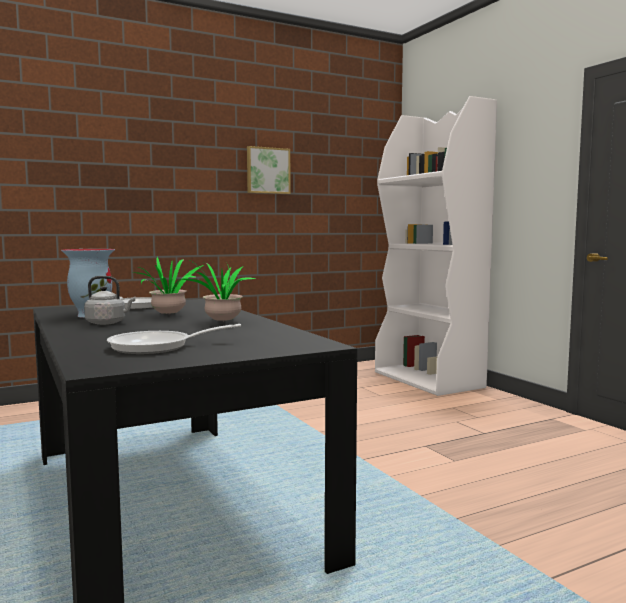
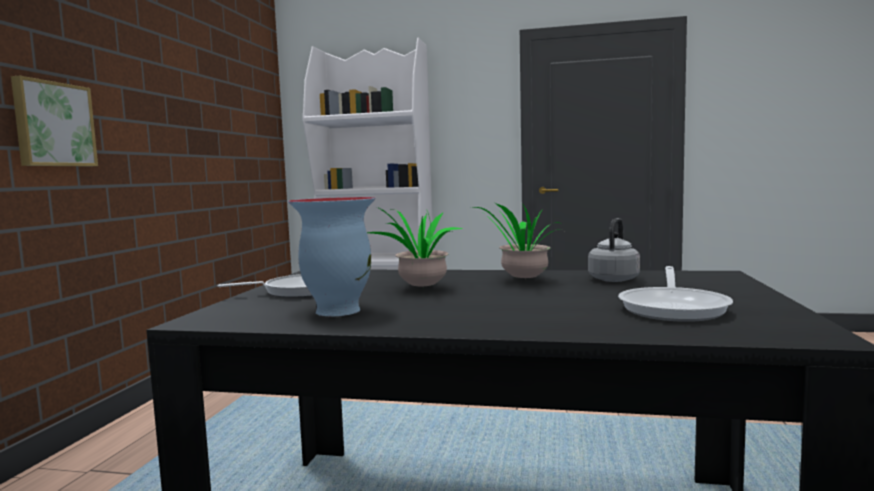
camera: 50 degrees left, 0 degrees up
(108, 323) = (436, 309): grey kettle -> grey kettle (614, 279)
(267, 170) = (178, 96): picture -> picture (53, 124)

